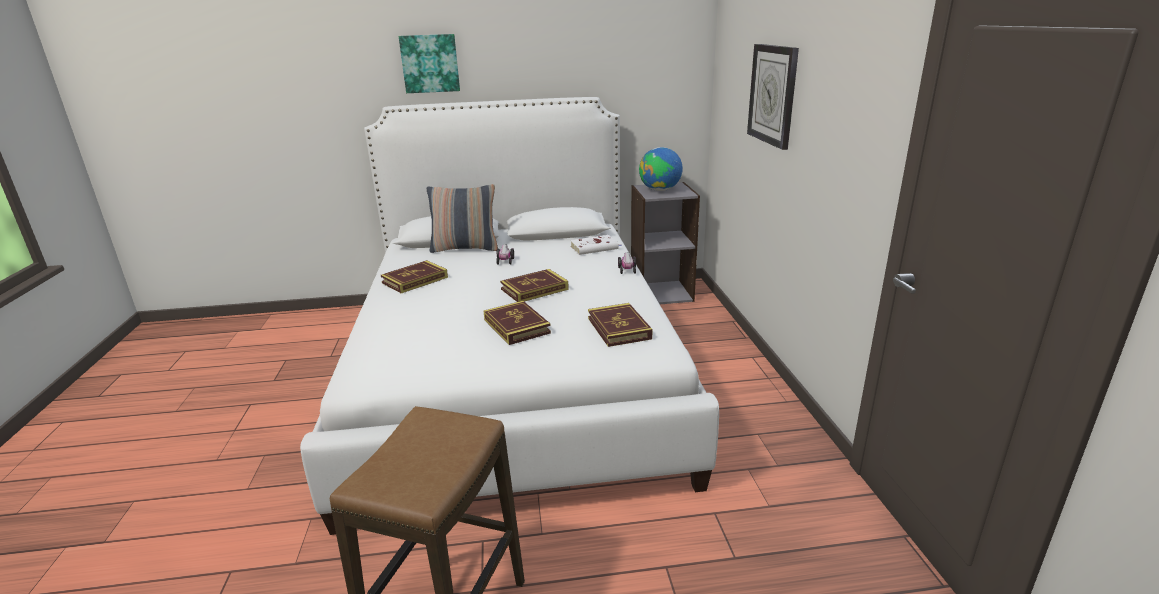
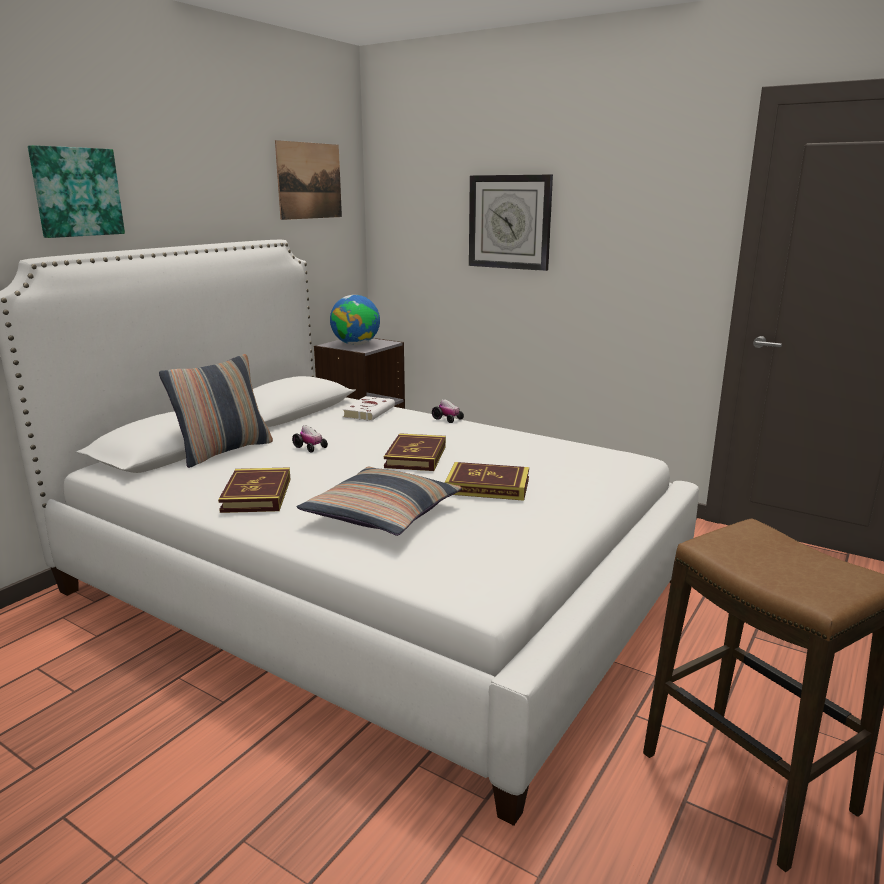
camera: 50 degrees left, 5 degrees down
(428, 317) = (382, 514): none -> pillow
(619, 328) = (563, 456): book -> none
(643, 46) = (309, 181): none -> picture

